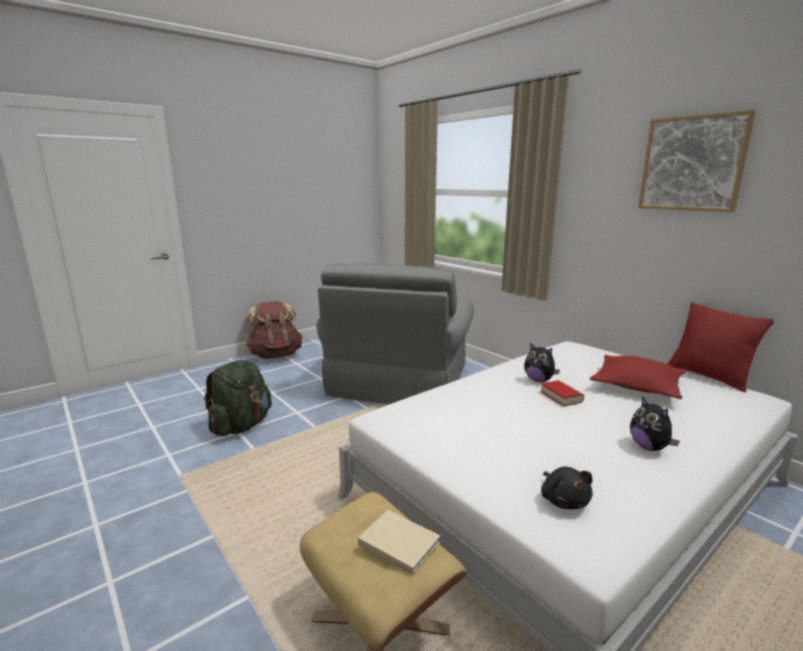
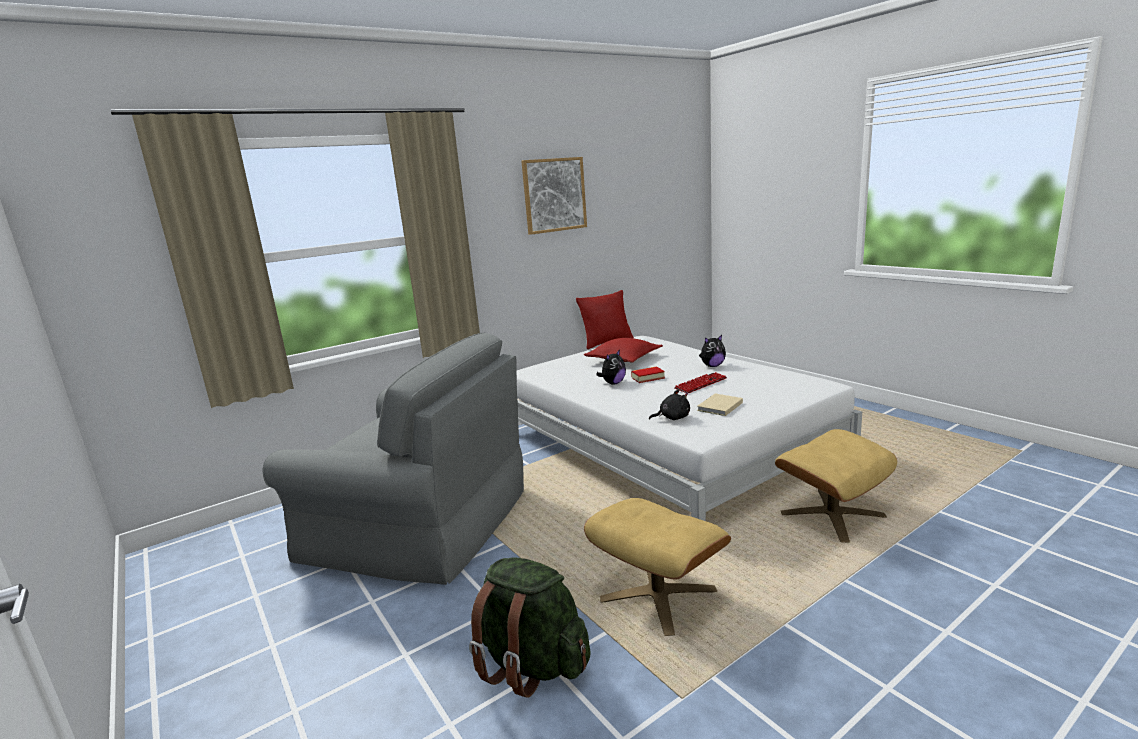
camera: 85 degrees left, 0 degrees up
(276, 355) = (193, 690): brown backpack -> none
(281, 471) = (657, 595): none -> beige ottoman
(398, 542) = (834, 441): beige book -> beige book (718, 407)
(547, 428) = (701, 384): none -> keyboard
(563, 500) = (784, 386): black plush toy -> black plush toy (672, 418)

